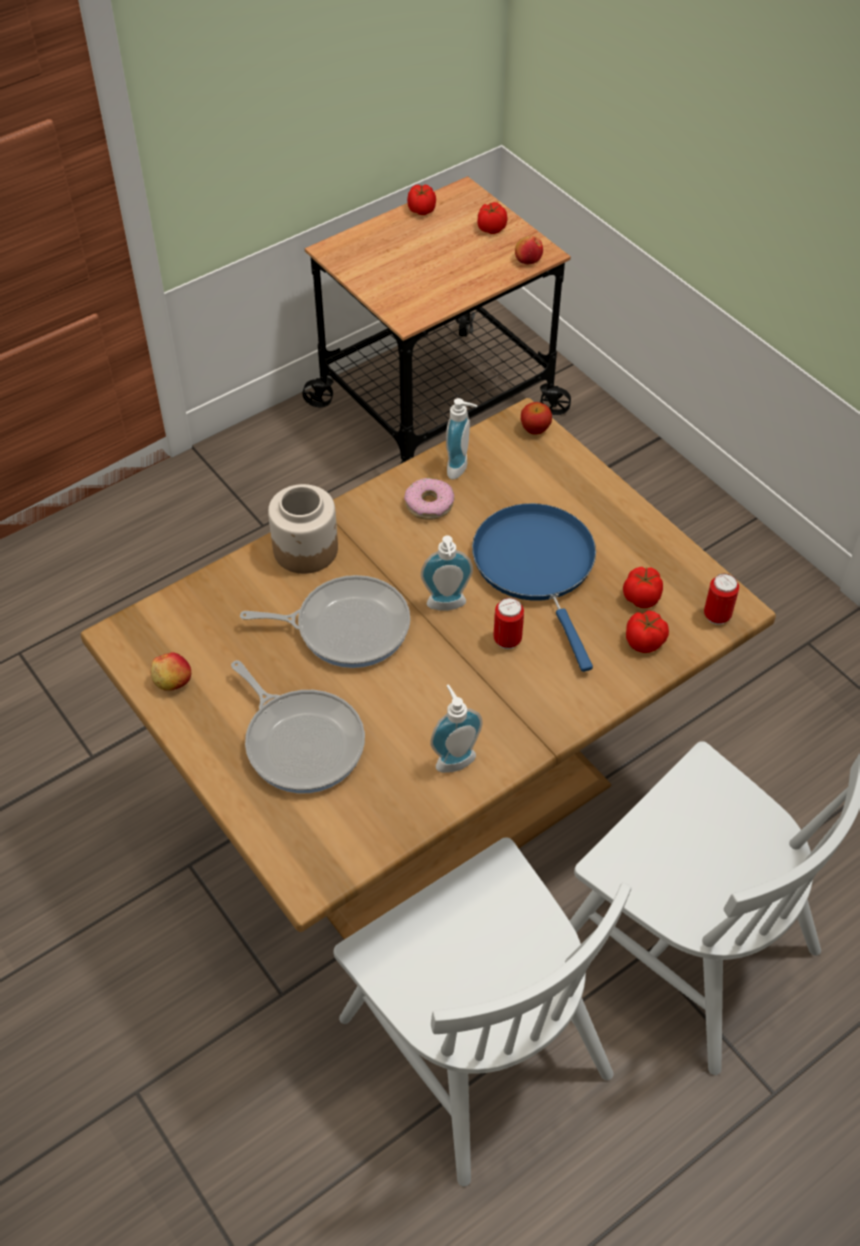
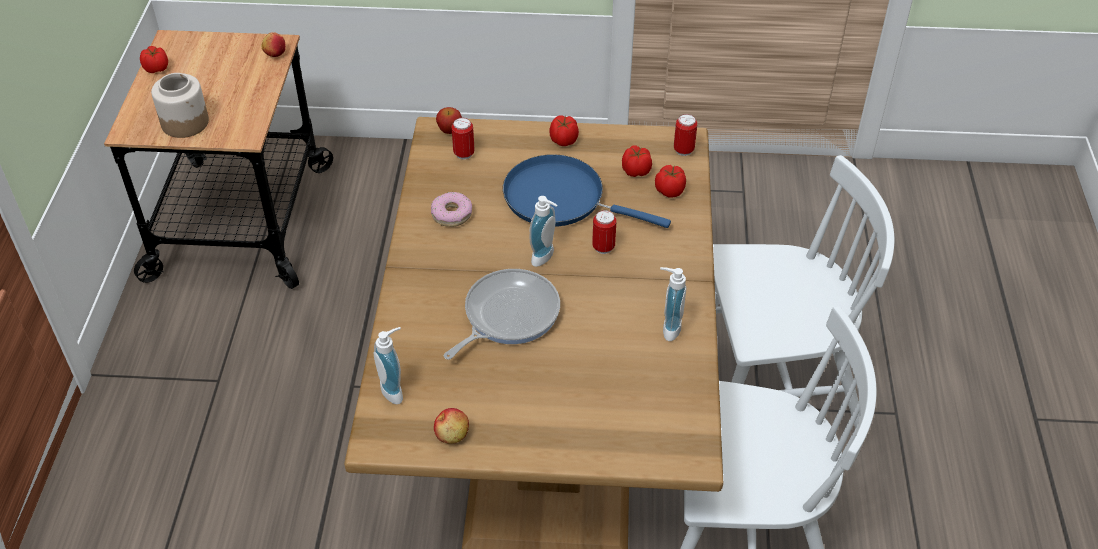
camera: 50 degrees left, 5 degrees down
(301, 741) = (578, 394): frying pan -> none
(306, 549) = (417, 295): jar -> jar (185, 122)
(461, 468) = (439, 181): soap dispenser -> soap dispenser (395, 390)
(491, 229) = (222, 50): tomato -> tomato (563, 141)
(516, 460) = (464, 154): none -> can

